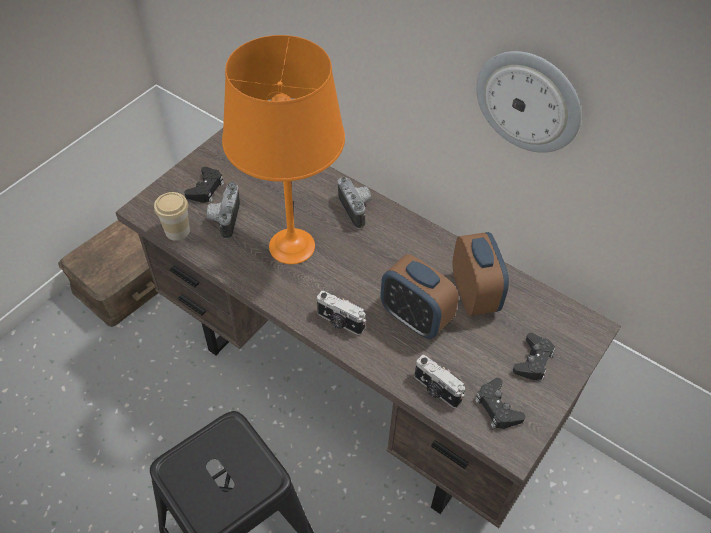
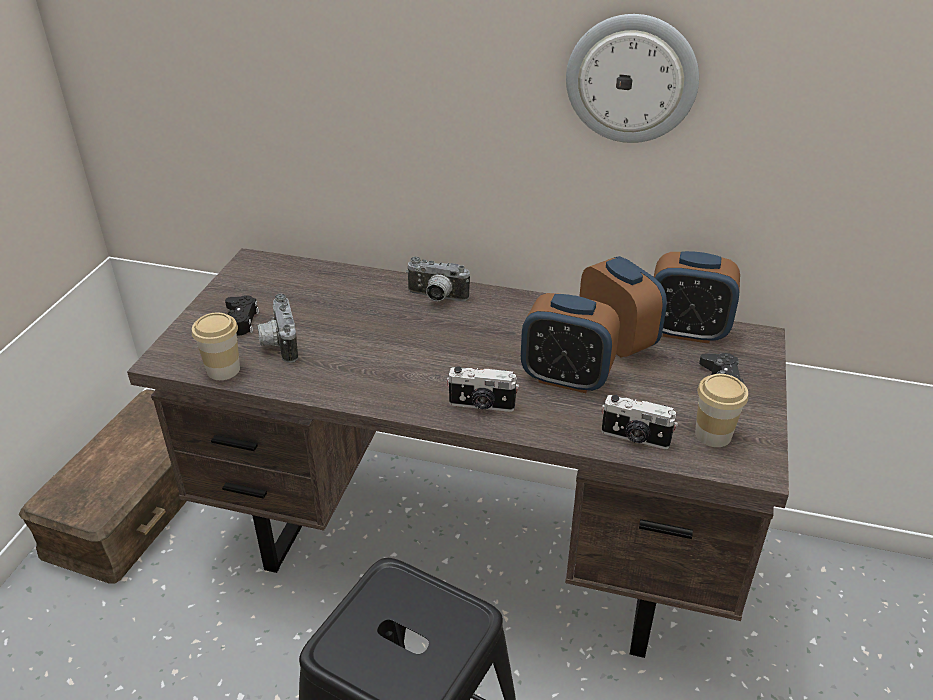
camera: 20 degrees left, 15 degrees down
(291, 246) = (378, 349): orange table lamp -> none
(357, 209) = (436, 298): camera -> camera turned 150 degrees clockwise
(497, 408) = (713, 435): black game controller -> cup
(536, 303) = (686, 331): none -> alarm clock

